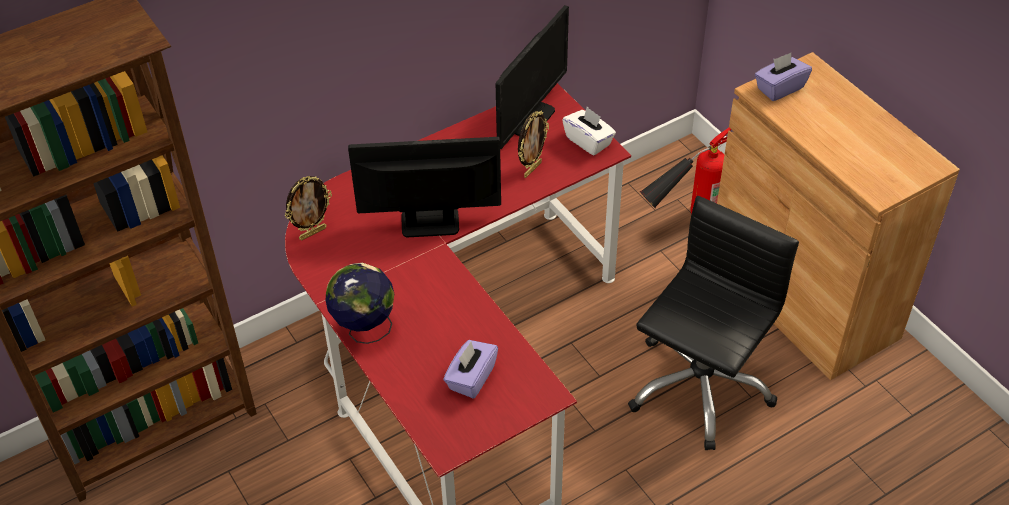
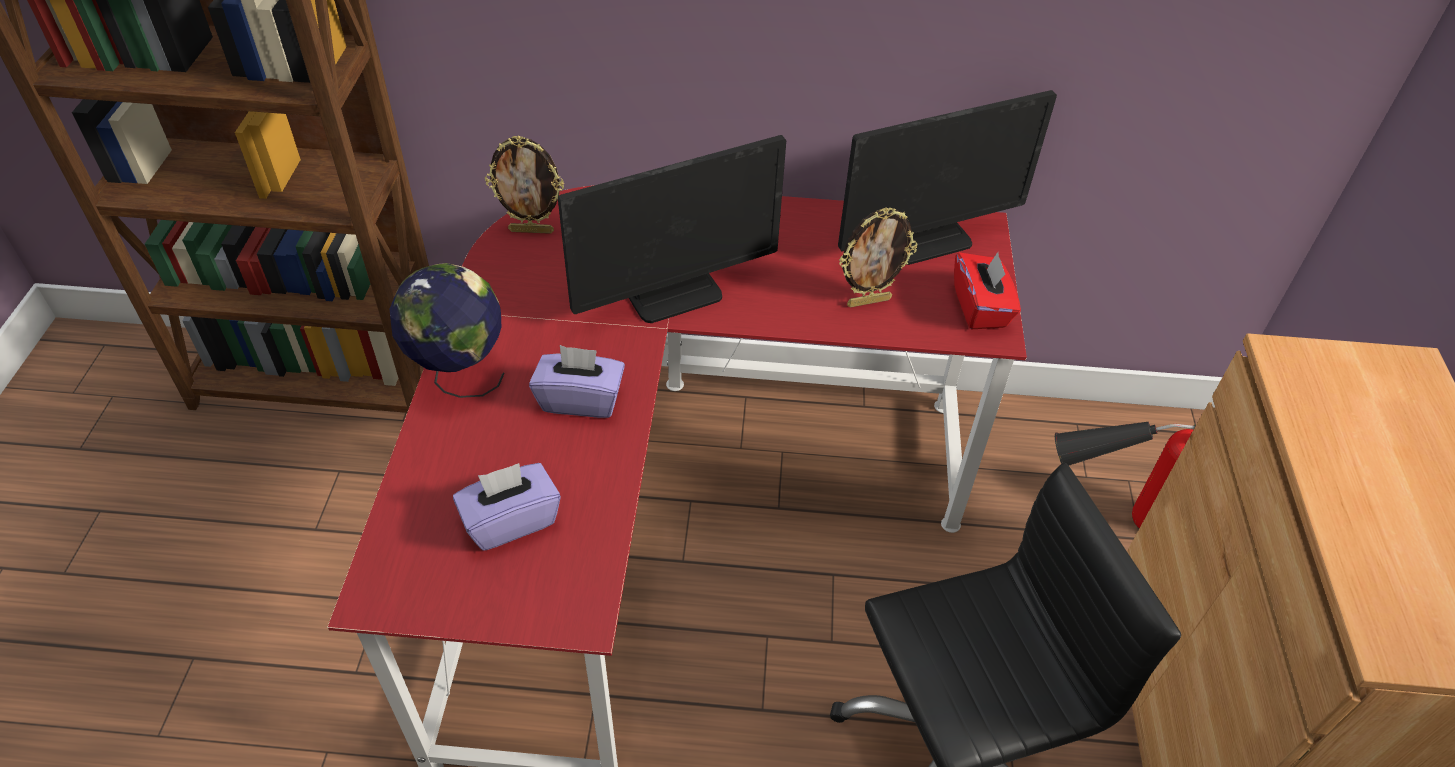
camera: 35 degrees right, 0 degrees up
(430, 222) = (674, 294): monitor -> monitor turned 120 degrees clockwise
(588, 141) = (980, 308): white tissue box -> red tissue box
(779, 88) = (1328, 371): purple tissue box -> purple tissue box (581, 399)

